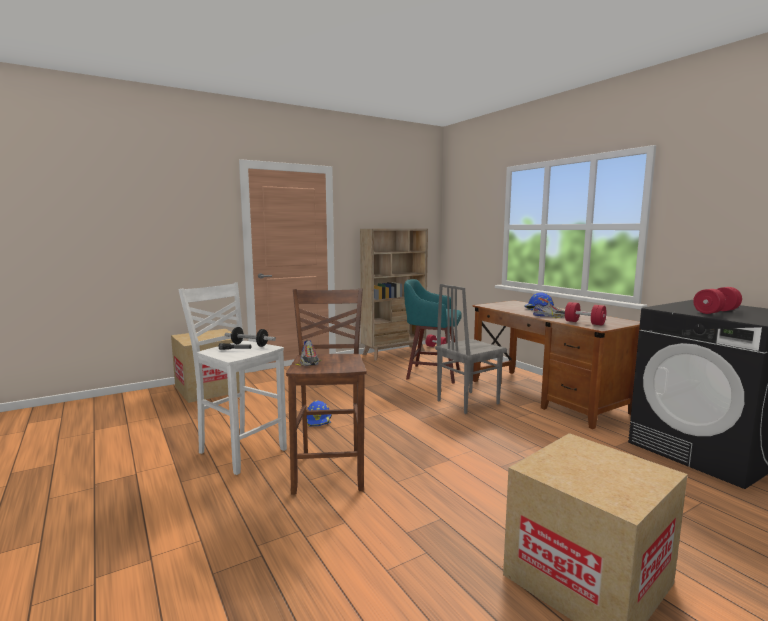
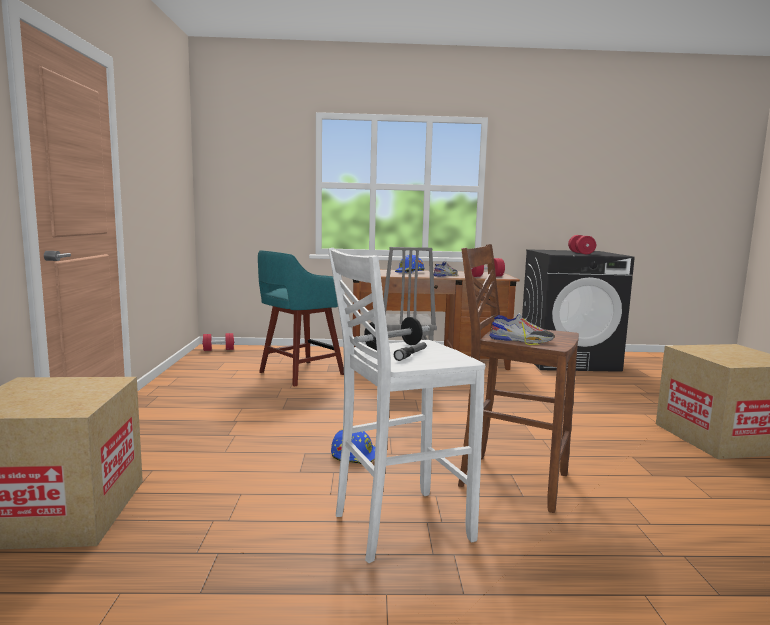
camera: 60 degrees left, 0 degrees up
(394, 353) = (191, 368): beige bookcase -> none

